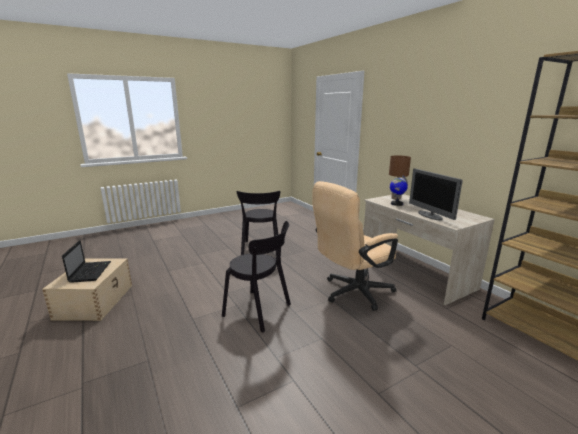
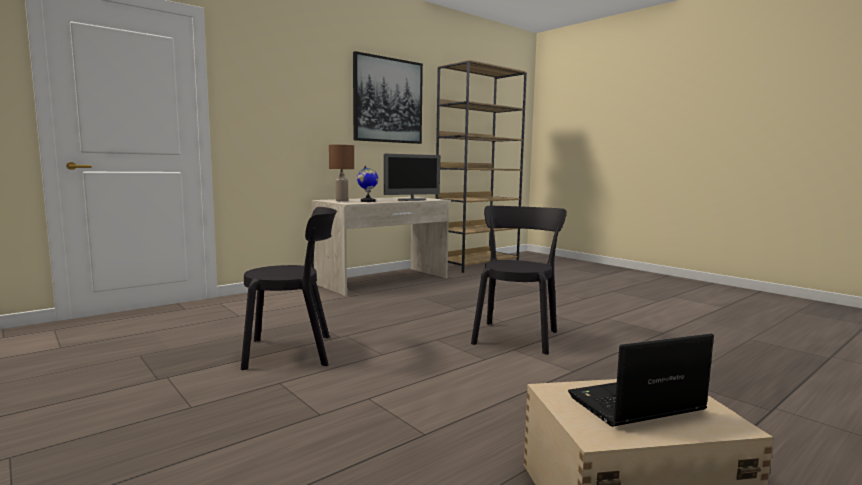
camera: 100 degrees left, 10 degrees down
(352, 293) = (442, 301): beige office chair -> none
(484, 114) = (388, 100): none -> picture

